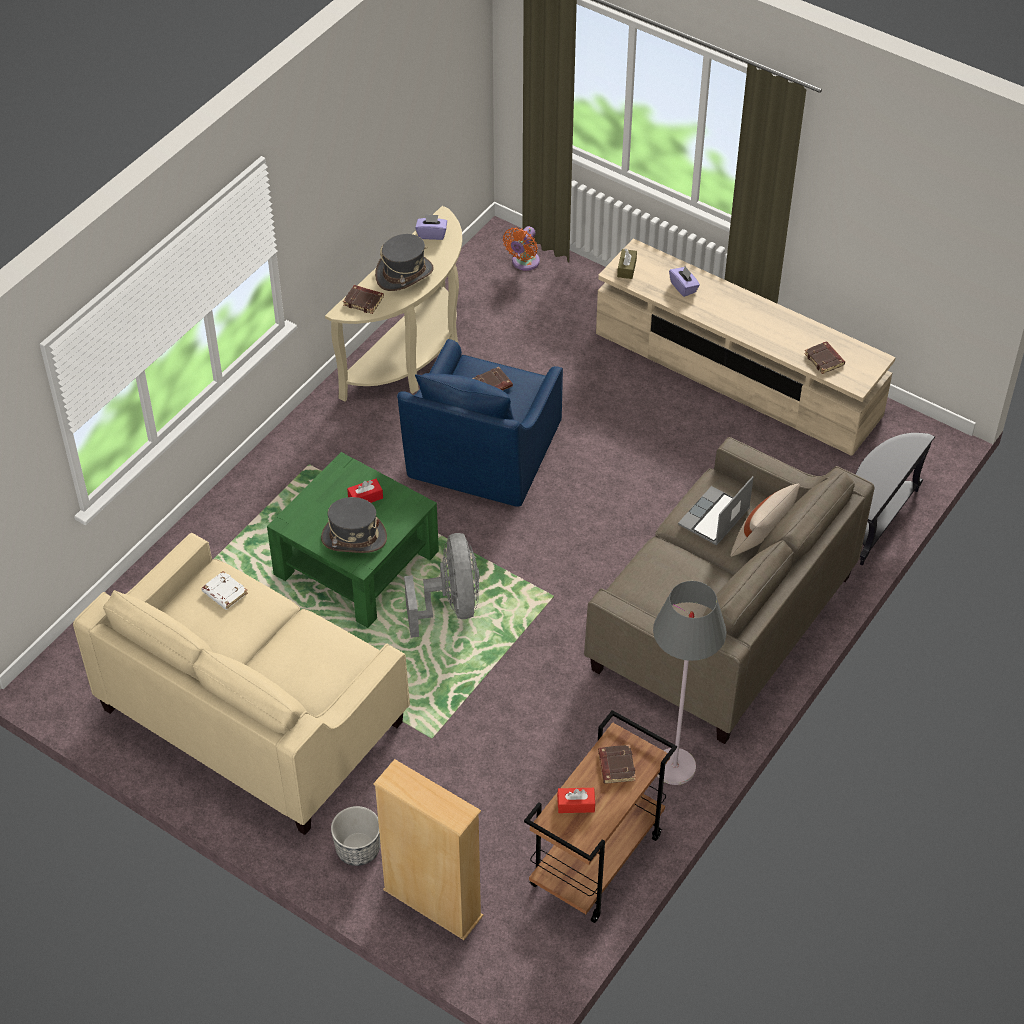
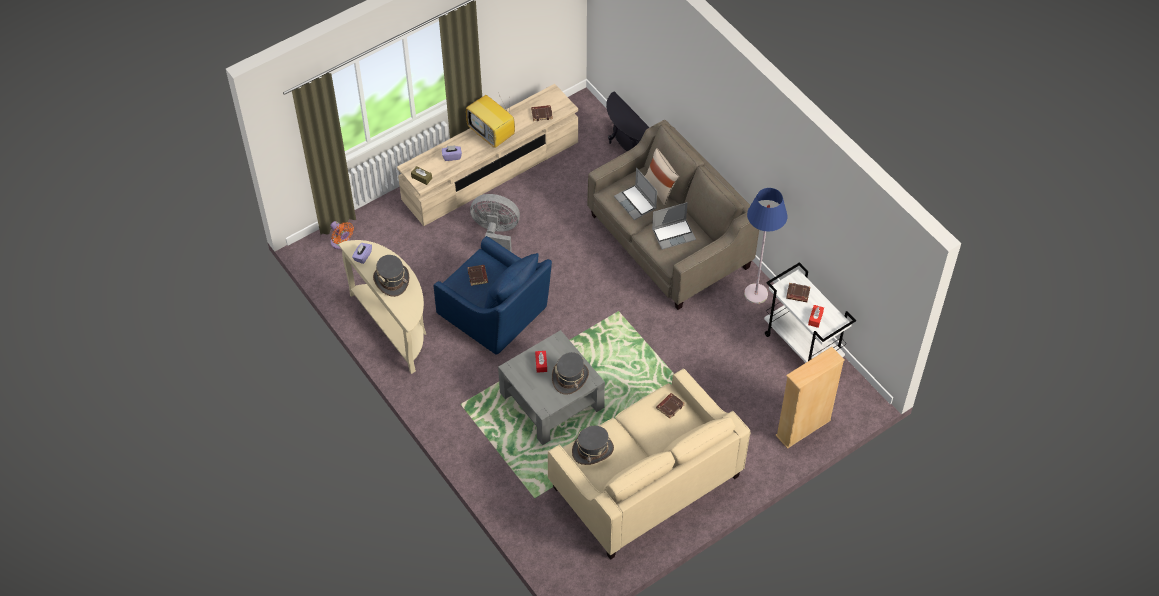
camera: 70 degrees left, 5 degrees up
(224, 593) = (592, 450): white book -> grey hat
(356, 563) = (552, 400): green coffee table -> grey coffee table
(357, 849) = (756, 453): planter -> none
(364, 301) = (405, 307): brown book -> brown book (670, 406)
(450, 606) = (605, 362): grey fan -> grey fan (496, 233)
(596, 862) = (803, 347): brown cart -> white cart
(674, 767) = (756, 294): grey floor lamp -> blue floor lamp
(677, 582) = (674, 234): none -> laptop
(751, 317) = (492, 134): none -> television

